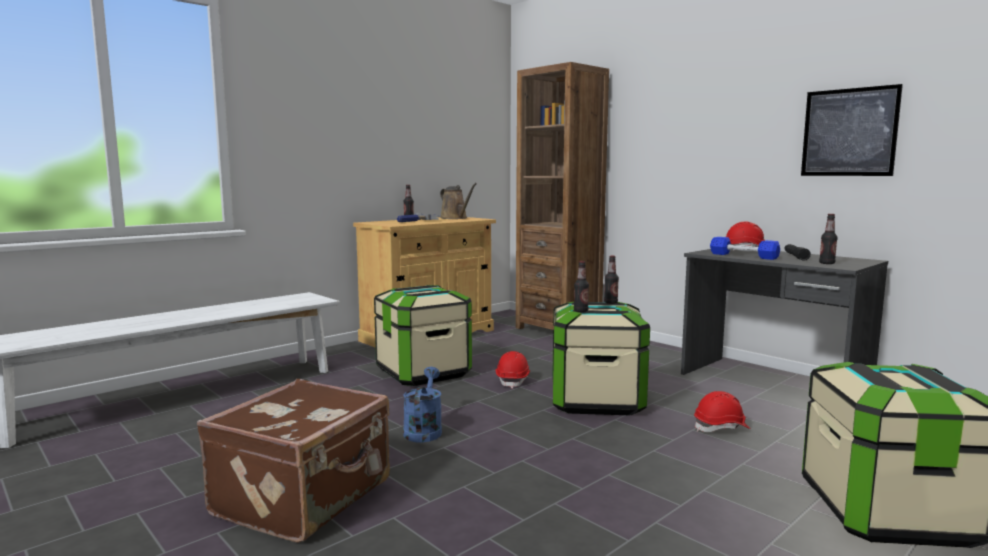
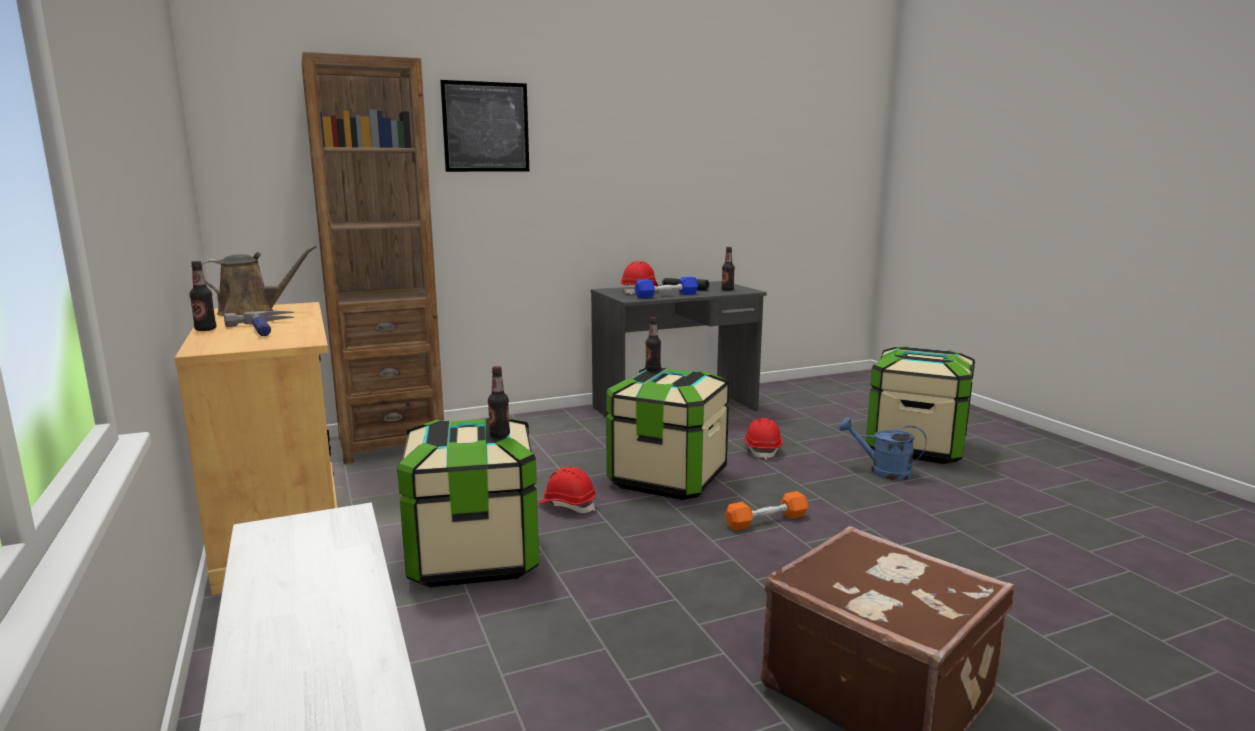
camera: 70 degrees left, 5 degrees up
(424, 430) = (699, 585): blue watering can -> blue watering can (883, 471)
(552, 442) = (766, 520): none -> orange dumbbell
(581, 311) = (683, 384): bottle -> bottle (499, 435)
(849, 132) = (685, 172): picture -> picture (486, 127)

